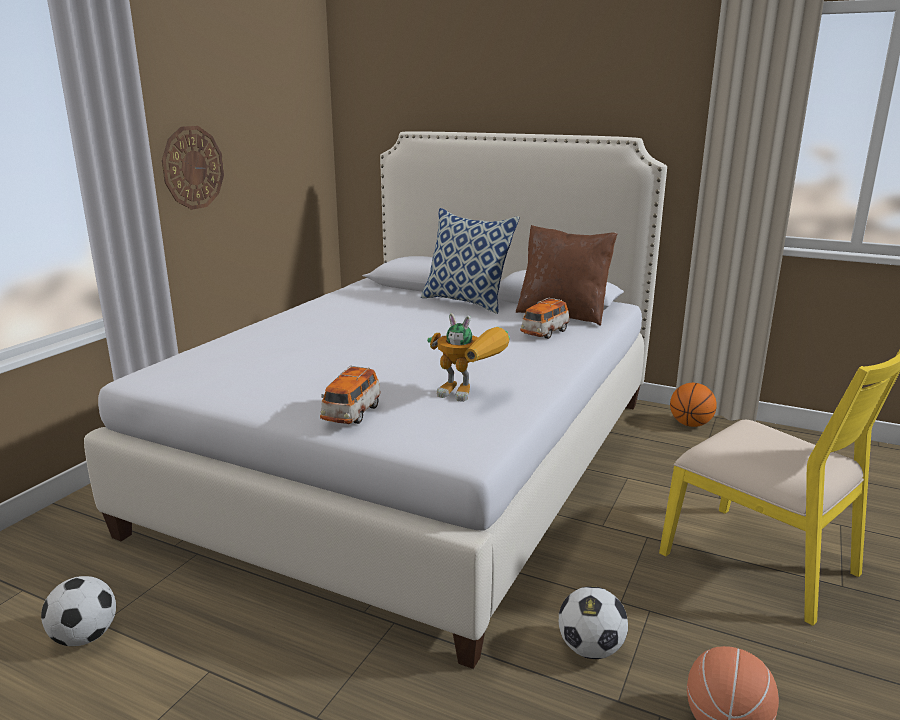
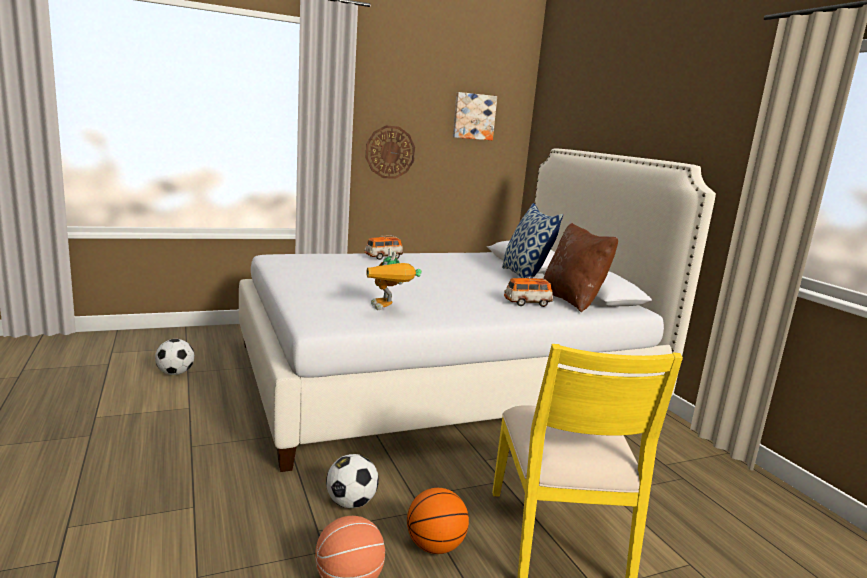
camera: 40 degrees right, 5 degrees down
(276, 98) = (473, 116): none -> picture
(352, 414) = (310, 294): toy car -> toy car (383, 257)
(690, 424) = (689, 446): basketball -> basketball (435, 546)

